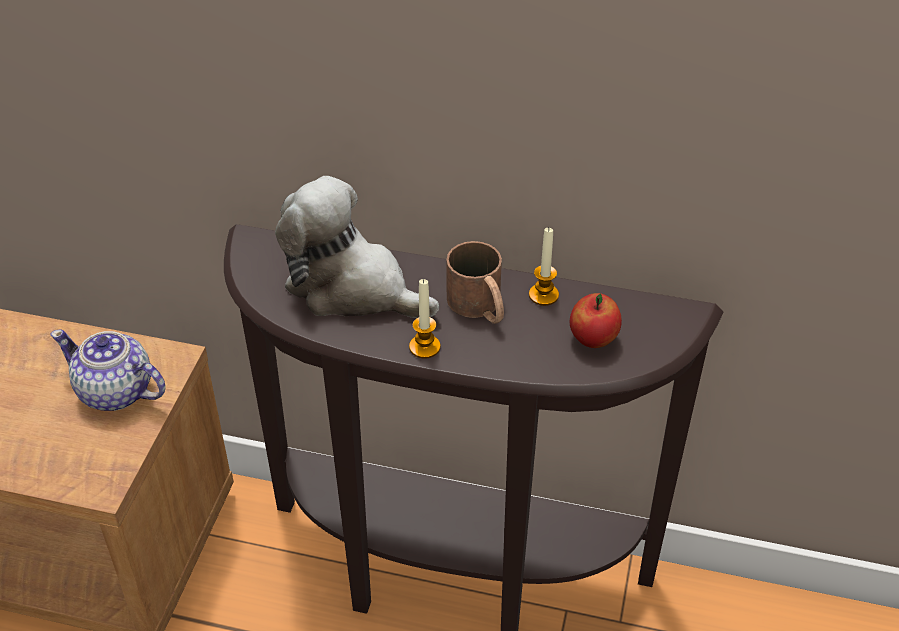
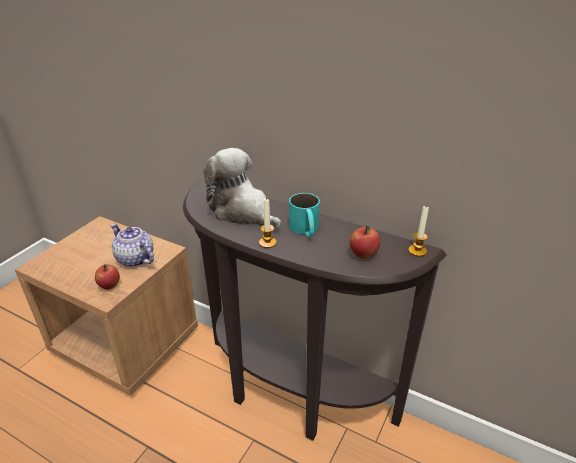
camera: 15 degrees right, 10 degrees down
(92, 458) = (109, 286): none -> apple
(480, 307) = (305, 230): brown mug -> turquoise mug
(543, 295) = (343, 230): candle -> candle (417, 251)

